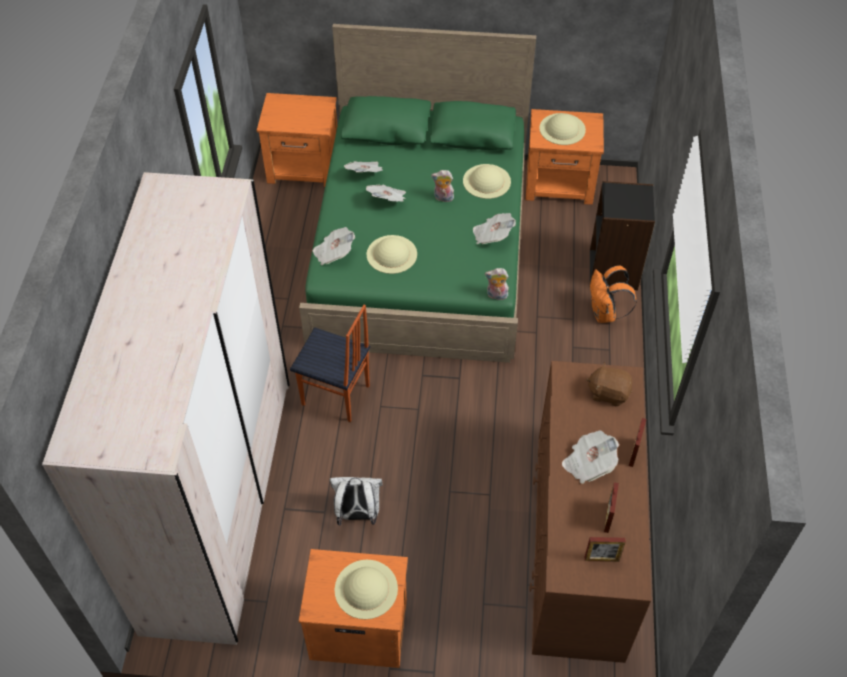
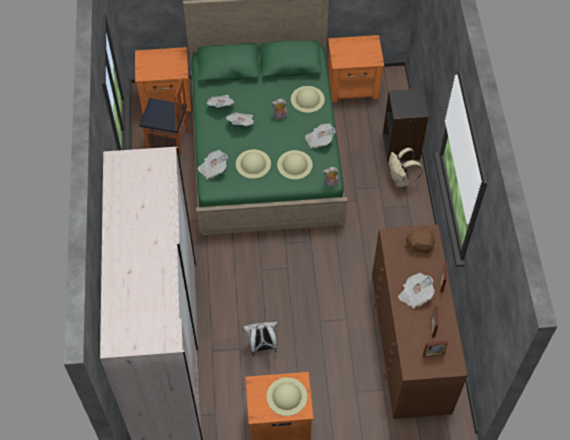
camera: 10 degrees left, 5 degrees up
(336, 396) = (229, 267): chair -> chair (168, 141)
(562, 129) = (352, 51): beige hat -> beige hat (294, 164)
(605, 314) = (401, 180): orange backpack -> beige backpack

